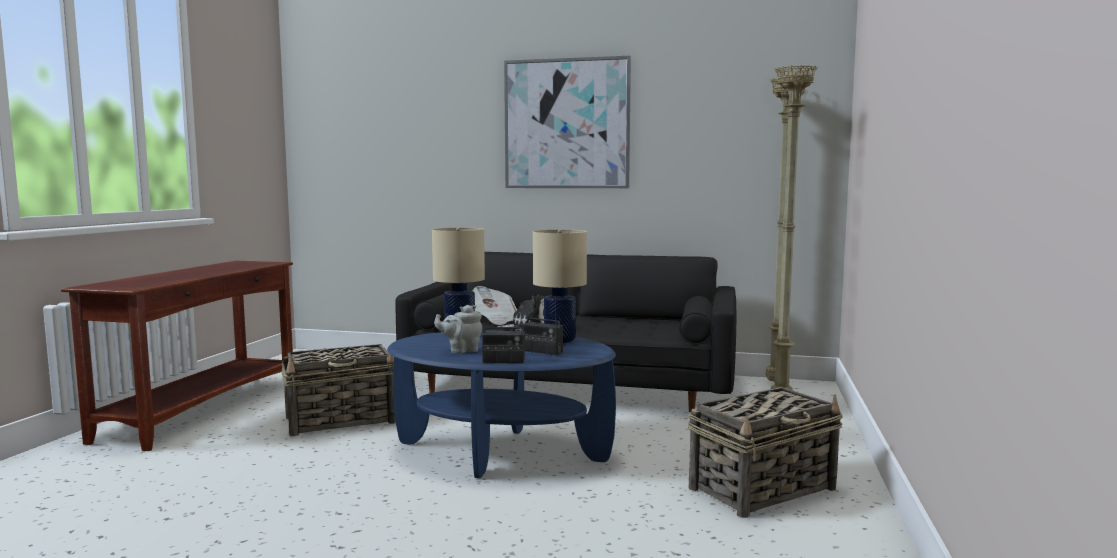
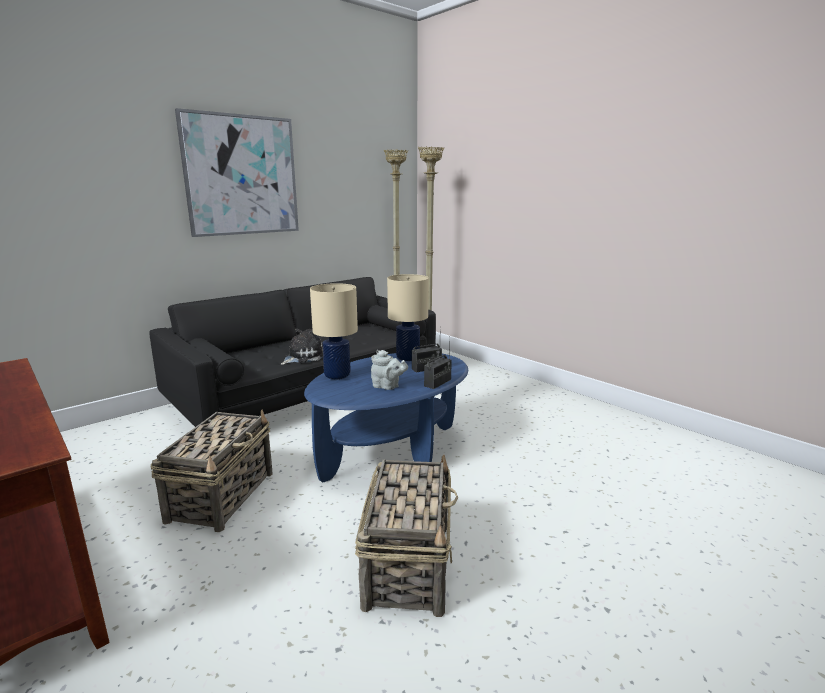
camera: 55 degrees left, 10 degrees up
(461, 350) = (387, 386): grey teapot -> grey teapot turned 75 degrees counterclockwise
(492, 320) = (254, 359): newspaper -> none
(763, 488) = (526, 405): basket -> basket (408, 563)

